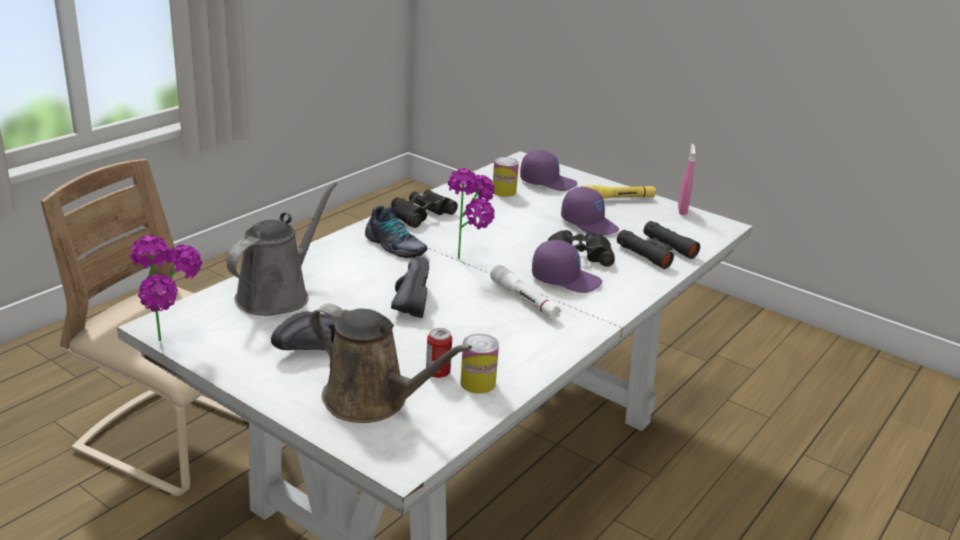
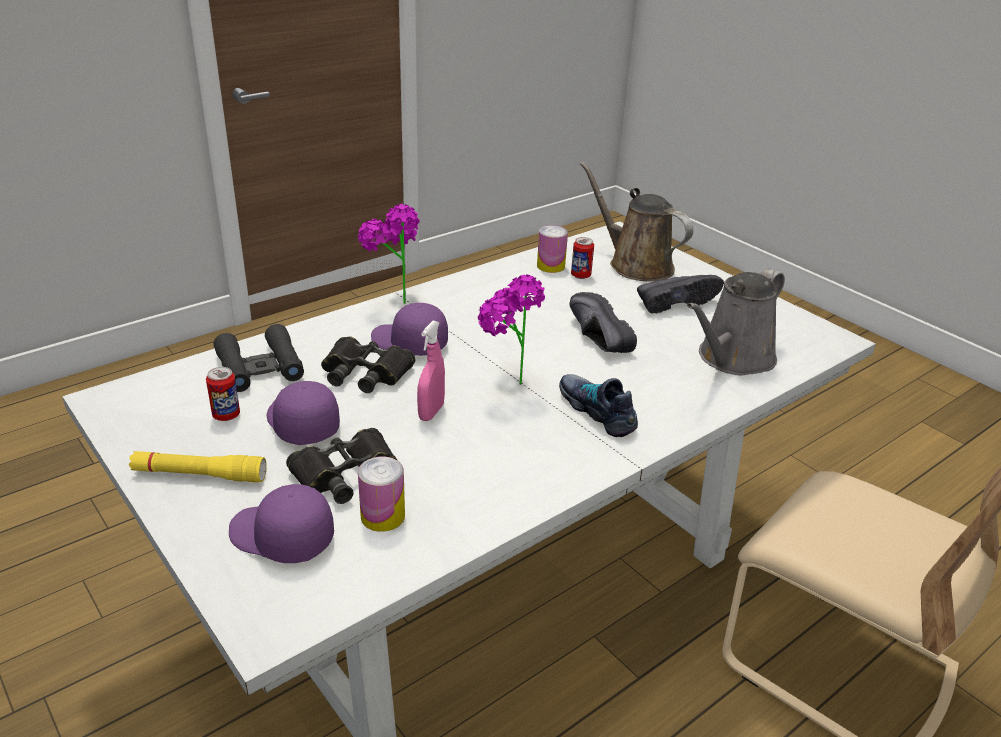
camera: 165 degrees left, 5 degrees up
(173, 343) = (812, 322): potted plant -> potted plant (393, 300)
(408, 299) = (593, 339): black shoe -> black shoe turned 135 degrees clockwise
(421, 214) = (547, 470): black binoculars -> black binoculars (346, 474)
(524, 300) = (471, 325): white flashlight -> none
(640, 224) = (226, 415): none -> can
(682, 210) = (124, 436): pink spray bottle -> pink spray bottle (431, 412)

